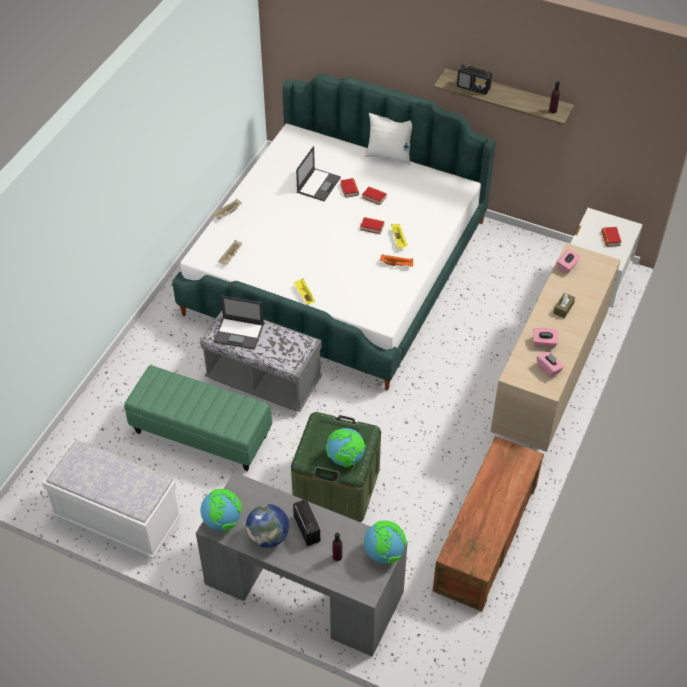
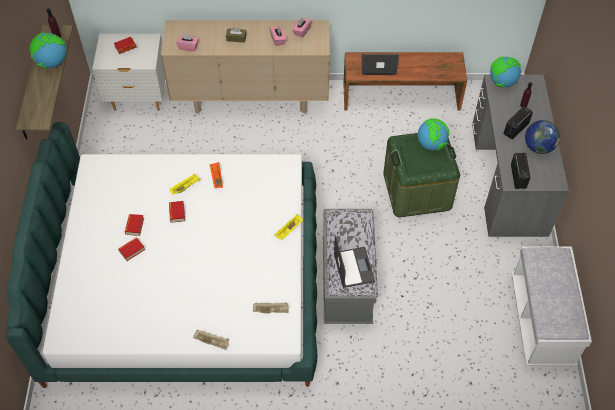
camera: 115 degrees left, 5 degrees up
(201, 436) = (429, 302): green ottoman -> none
(222, 521) = (547, 179): globe -> globe (52, 63)
(318, 184) = (134, 279): laptop -> laptop (378, 65)
(388, 156) = (68, 236): white pillow -> none
(473, 87) = (42, 98): radio -> radio (518, 176)

